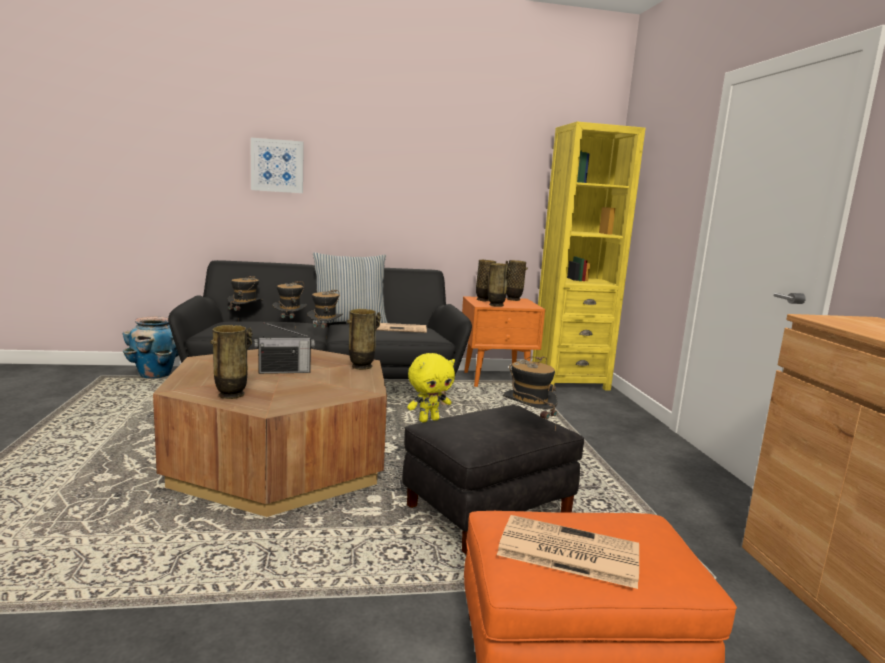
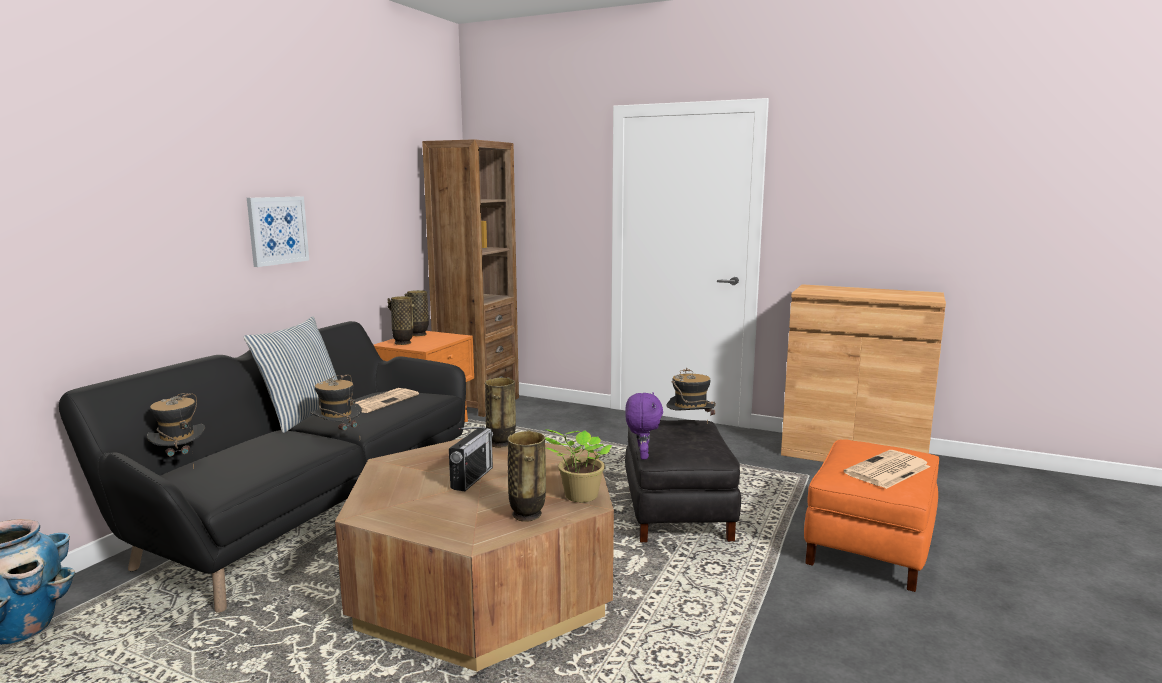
camera: 55 degrees left, 0 degrees up
(277, 166) = (136, 215): picture -> picture (277, 230)
(281, 404) = (579, 496): none -> potted plant
(289, 325) = (272, 445): hat -> none
(428, 420) = (642, 456): yellow plush toy -> purple plush toy
(496, 305) = (434, 344): vase -> none
(569, 381) = (477, 403): yellow bookcase -> brown bookcase

